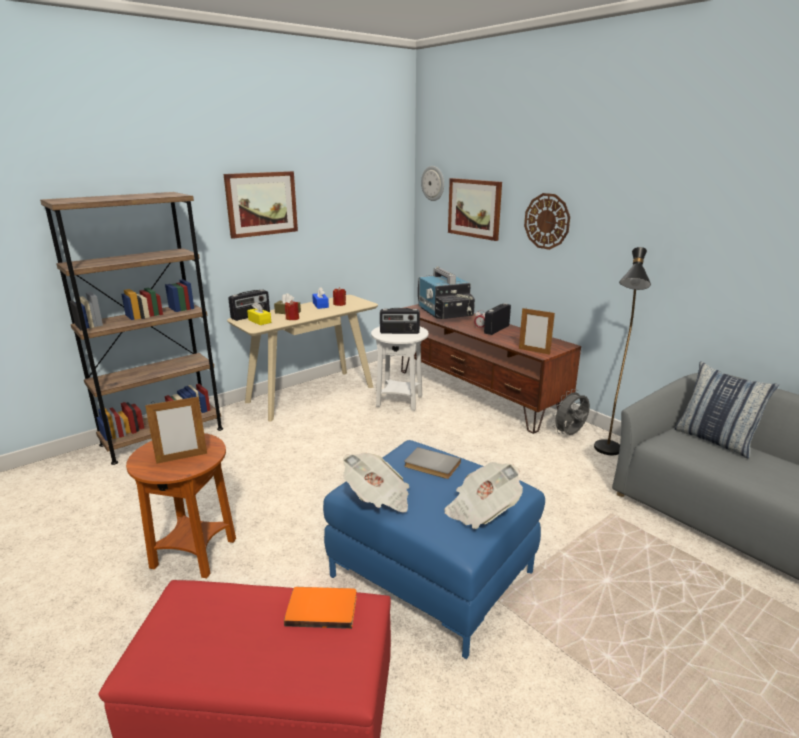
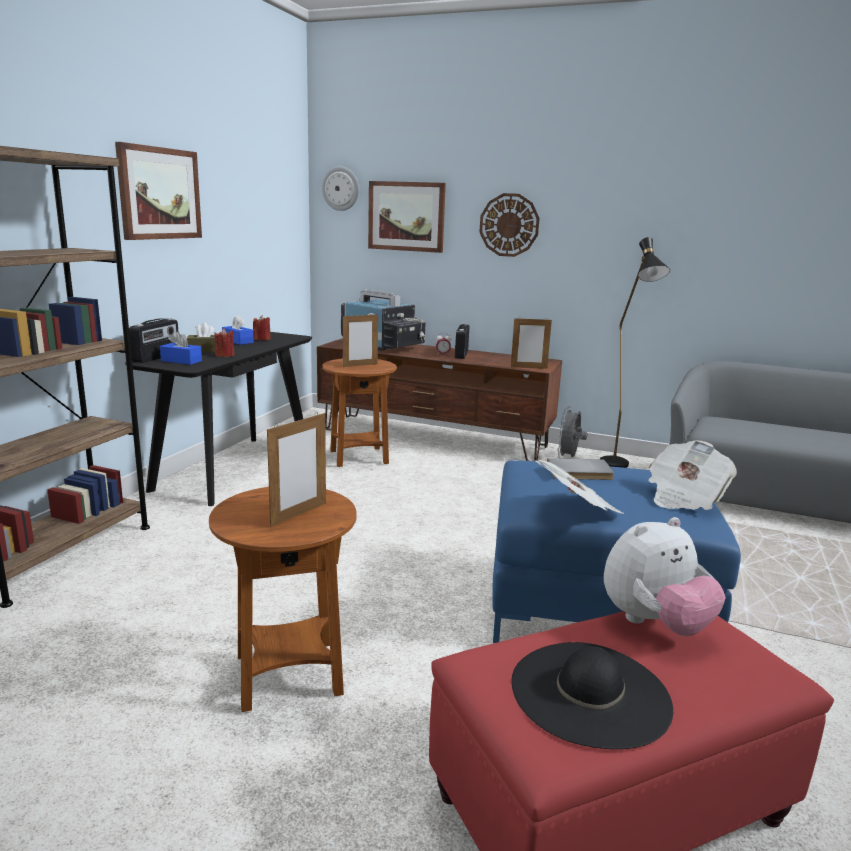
camera: 30 degrees left, 5 degrees down
(211, 639) = (590, 693): none -> black hat
(259, 321) = (181, 361): yellow tissue box -> blue tissue box
(311, 394) = (234, 468): beige console table -> black console table
(322, 608) = (654, 624): orange book -> plush toy
(399, 332) = (360, 365): radio -> picture frame
(399, 401) = (359, 457): white side table -> brown side table
(714, 440) = (742, 422): pillow -> none

